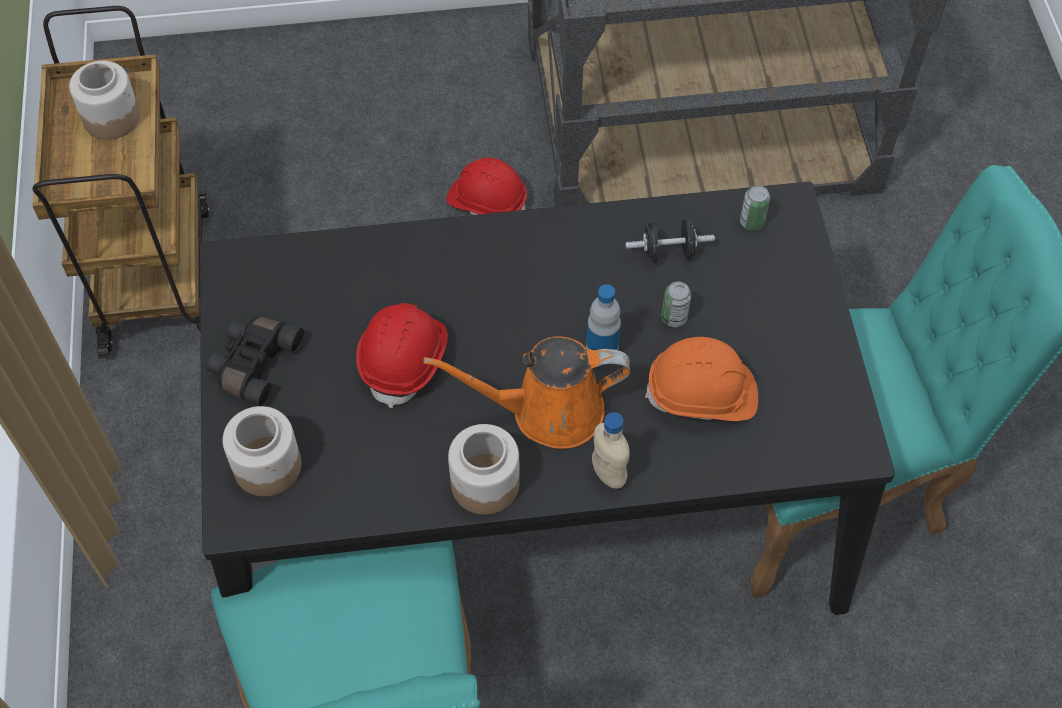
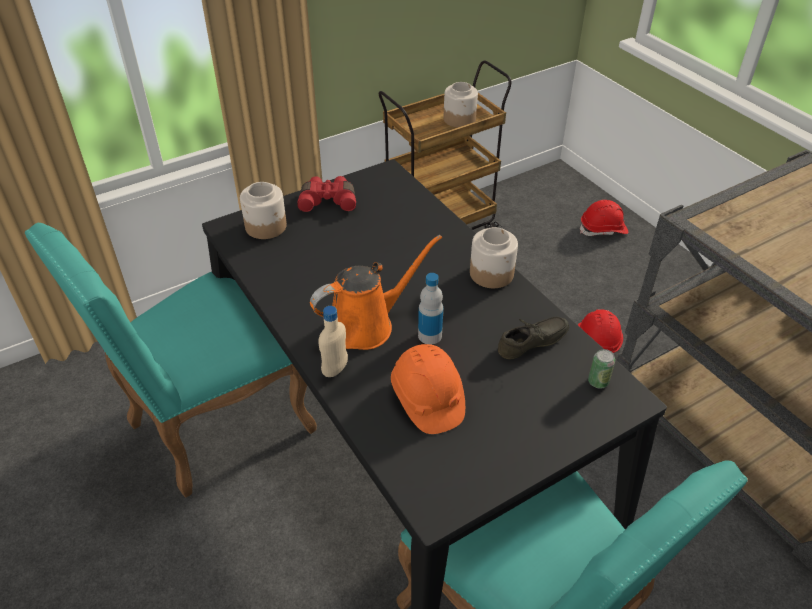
camera: 65 degrees right, 15 degrees down
(253, 364) = (328, 200): black binoculars -> red binoculars
(405, 360) = (366, 253): red hard hat -> red hard hat (603, 229)
(484, 483) = (298, 313): jar -> jar (491, 273)
(547, 411) = (366, 325): orange watering can -> orange watering can turned 90 degrees clockwise
(668, 252) = (534, 344): black dumbbell -> grey shoe
(674, 318) = (481, 364): can -> none

